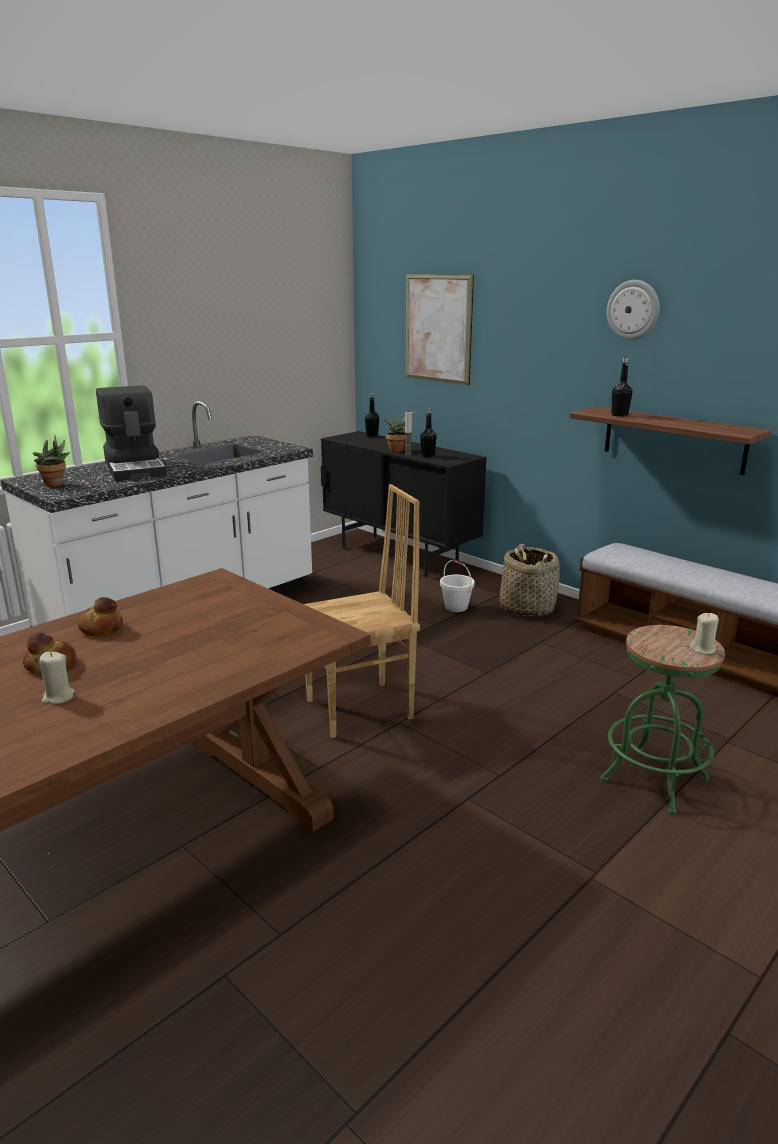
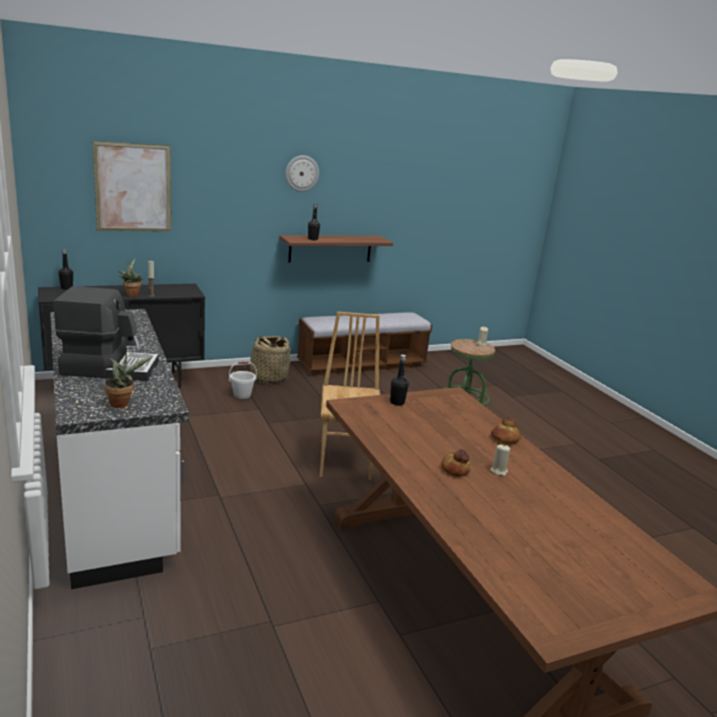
camera: 70 degrees left, 0 degrees up
(102, 628) = (408, 449): bread -> bread (504, 439)
(428, 455) = (165, 292): black bottle -> black bottle (397, 402)

